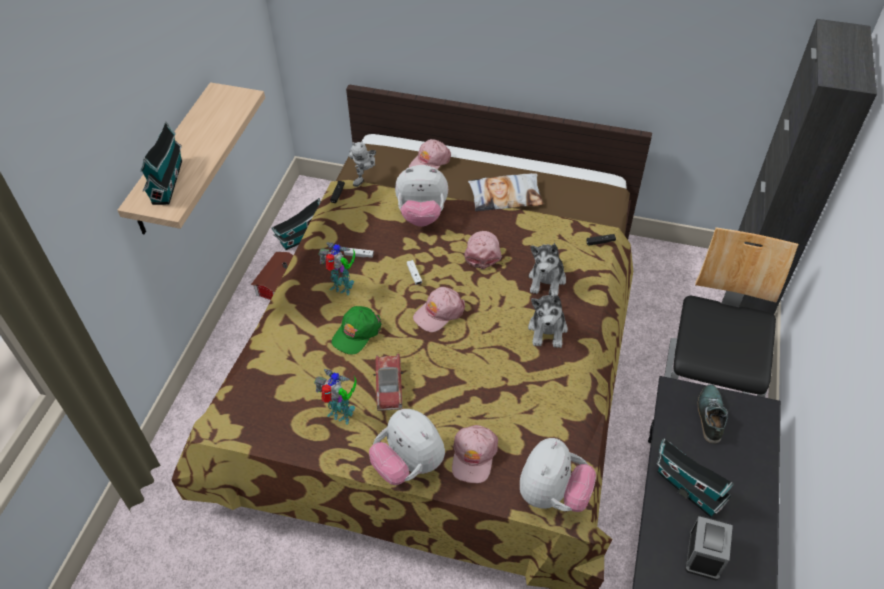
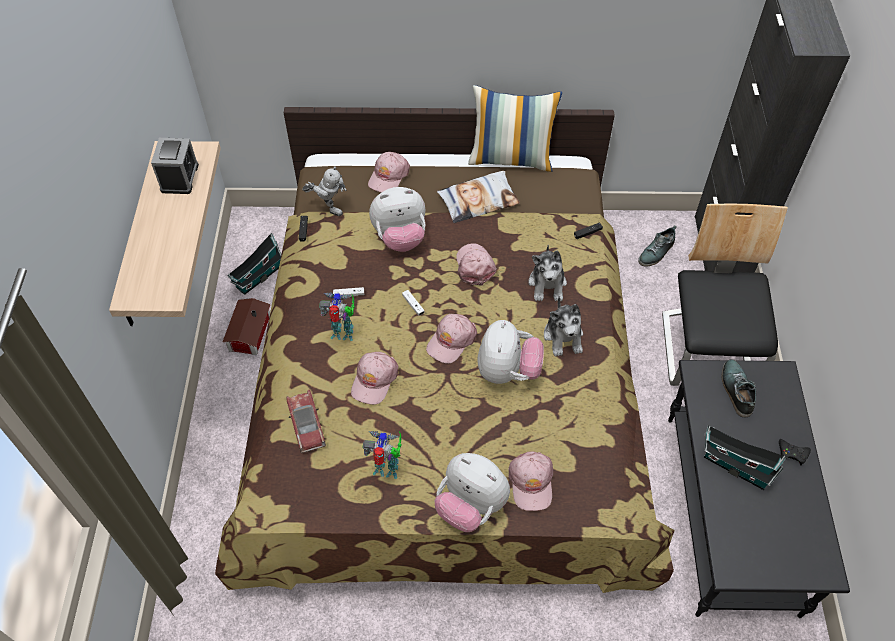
camera: 15 degrees left, 5 degrees up
(168, 180) = (152, 265): toy house -> none
(356, 333) = (374, 380): green cap -> pink cap
(366, 178) = (328, 207): toy robot -> toy robot turned 75 degrees counterclockwise
(389, 386) = (425, 429): toy car -> toy car (306, 424)
(549, 165) = (511, 158): none -> pillow
(552, 494) = (617, 503): plush toy -> plush toy (507, 371)
(680, 283) = (656, 252): none -> shoe
(704, 555) = (767, 527): alarm clock -> alarm clock (179, 178)
(752, 488) = (792, 453): none -> black game controller

